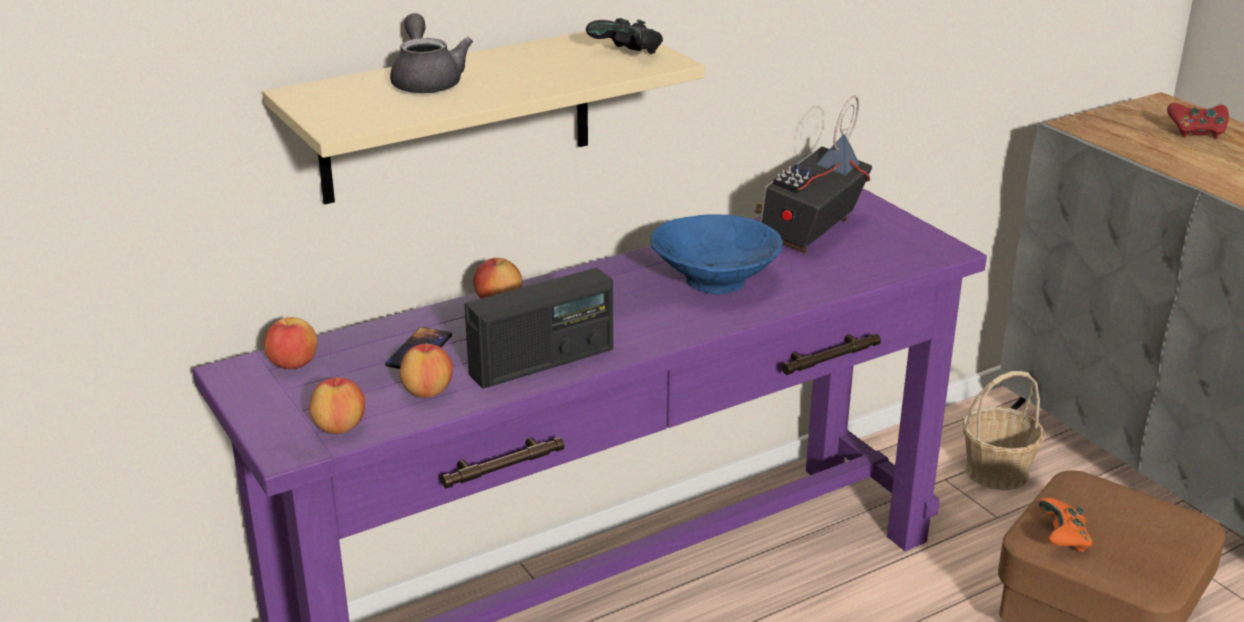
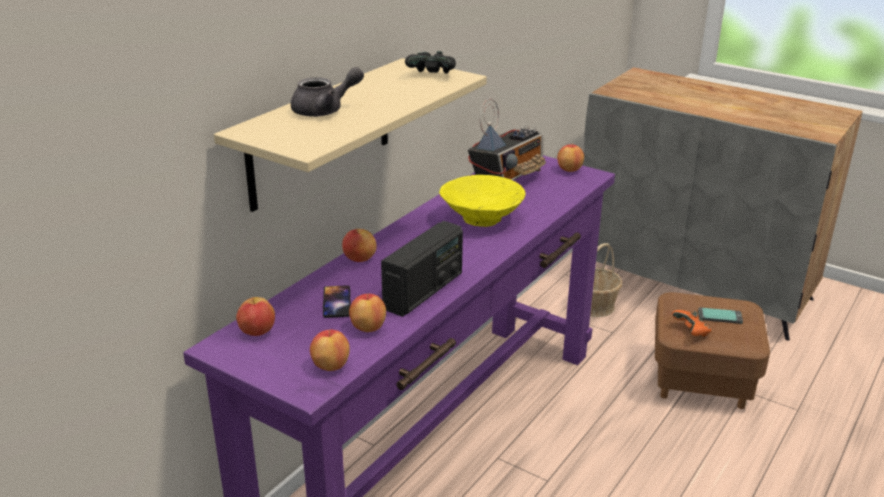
camera: 25 degrees left, 0 degrees up
(427, 81) = (325, 110): grey teapot -> grey teapot turned 105 degrees clockwise
(714, 282) = (482, 219): blue bowl -> yellow bowl
(809, 232) = (508, 178): radio -> radio turned 150 degrees counterclockwise
(917, 236) = (569, 170): none -> apple
(1133, 528) = (720, 316): none -> phone
(1196, 133) = (672, 86): red game controller -> none

